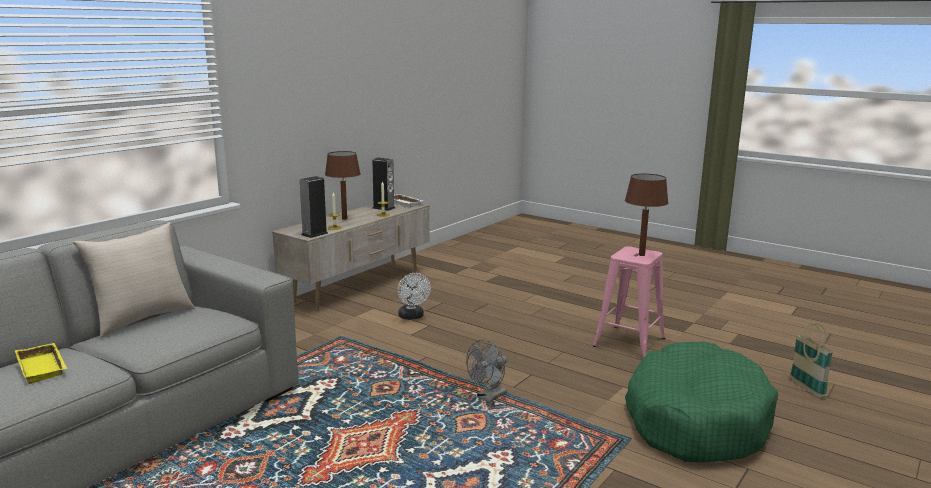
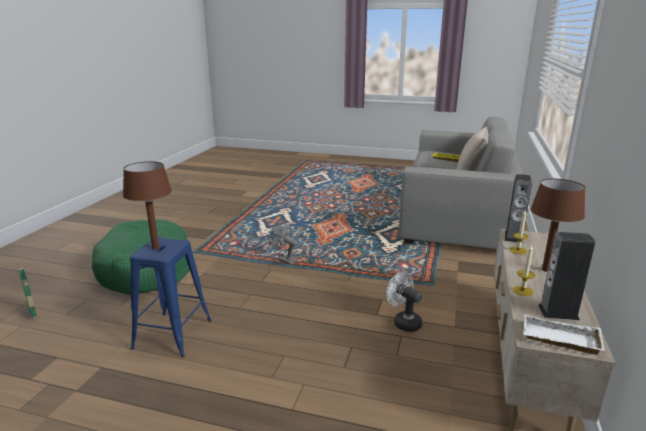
camera: 160 degrees right, 5 degrees up
(488, 398) = (283, 260): grey fan -> grey fan turned 75 degrees counterclockwise
(629, 342) = (173, 334): pink stool -> blue stool

